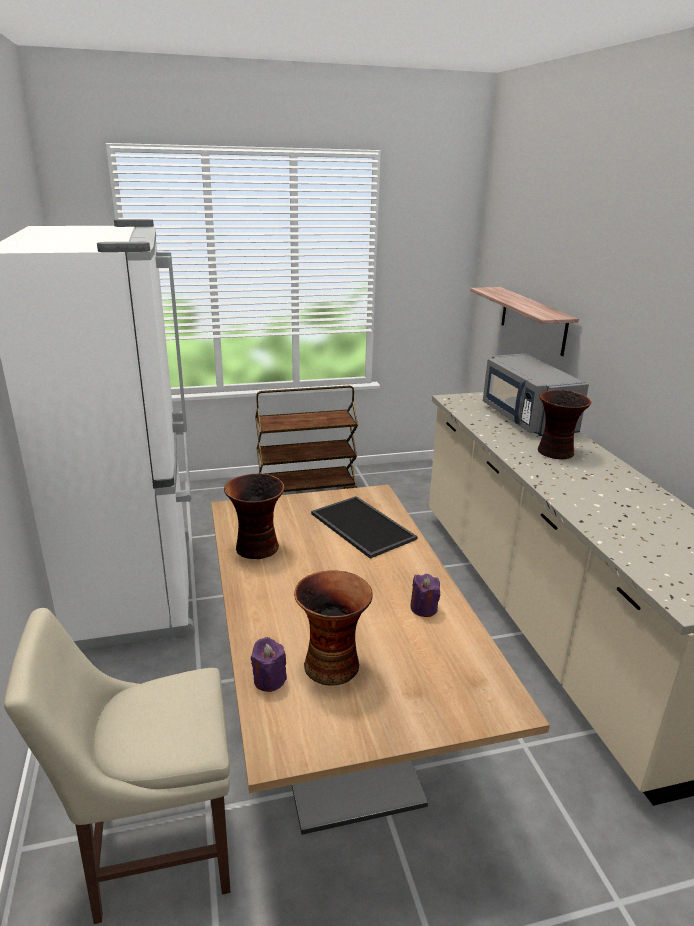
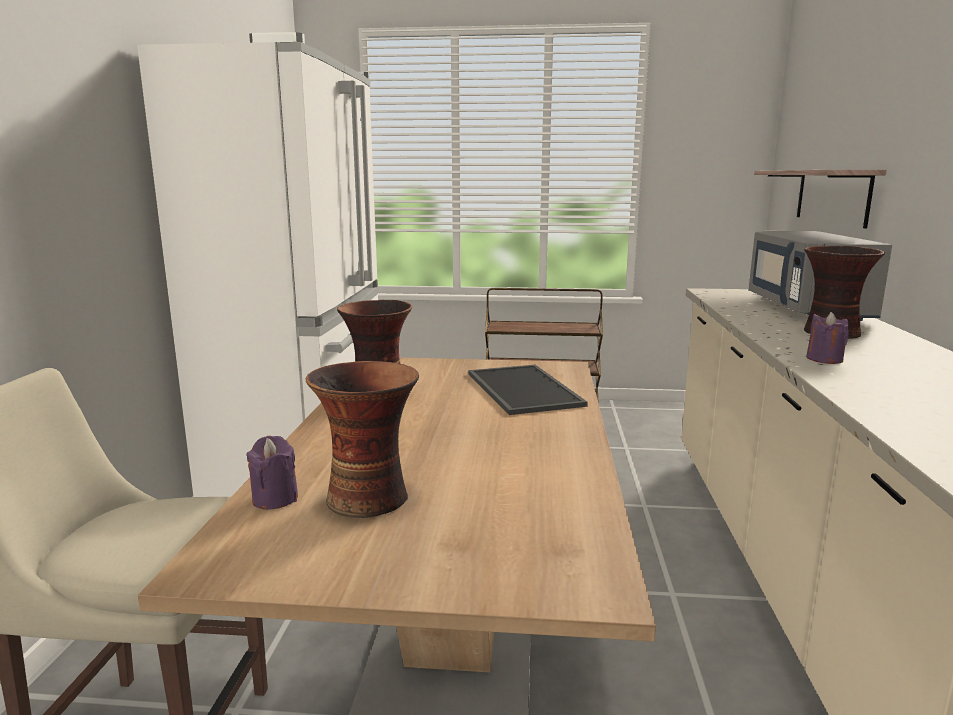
camera: 20 degrees right, 10 degrees down
(423, 608) = (544, 466): purple candle -> purple candle (824, 359)

